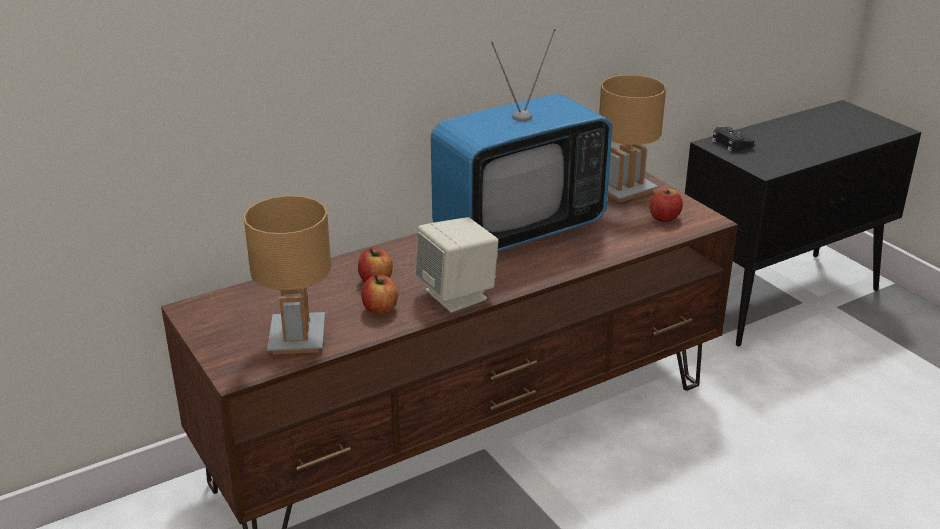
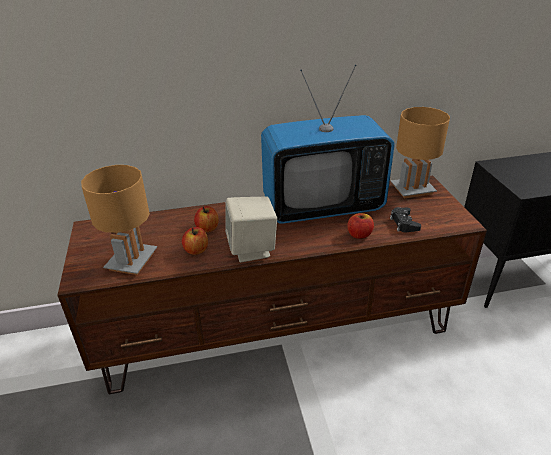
camera: 20 degrees right, 5 degrees up
(664, 218) = (431, 215): apple -> apple (359, 235)
(730, 143) = (506, 166): black game controller -> black game controller (404, 223)

